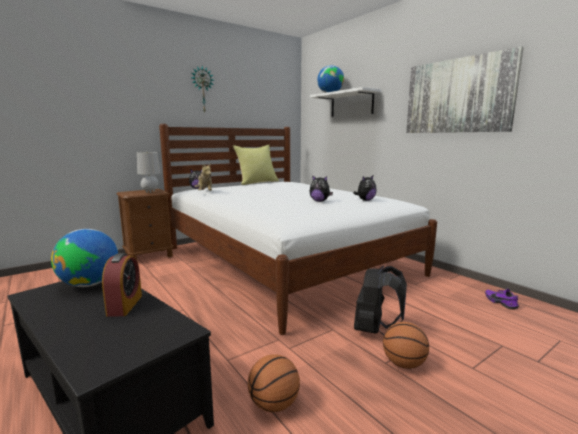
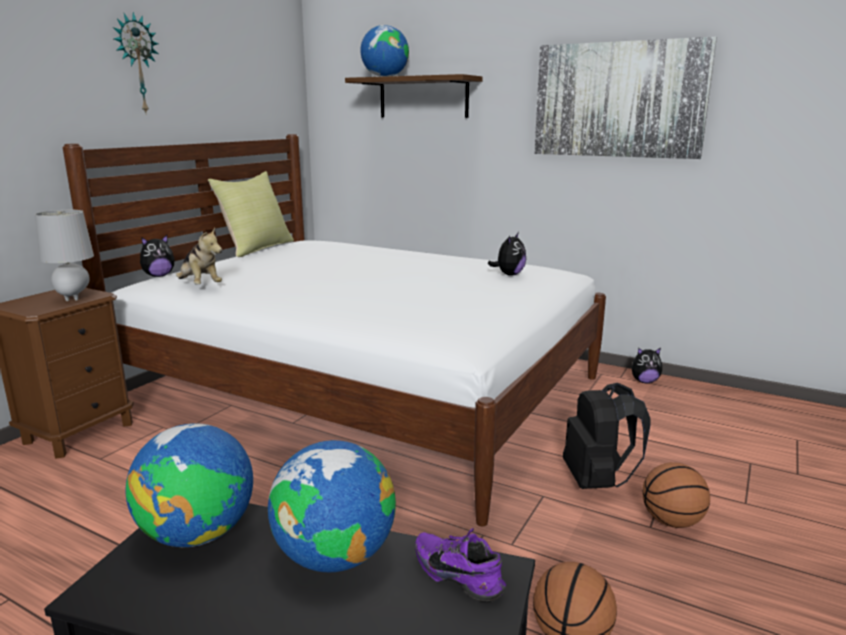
camera: 25 degrees left, 5 degrees up
(125, 305) = (334, 556): alarm clock -> globe
(319, 201) = (447, 285): plush toy -> plush toy (644, 381)
(351, 104) = (423, 97): white shelf -> brown shelf
(501, 303) = (704, 401): purple shoe -> purple shoe (460, 574)

